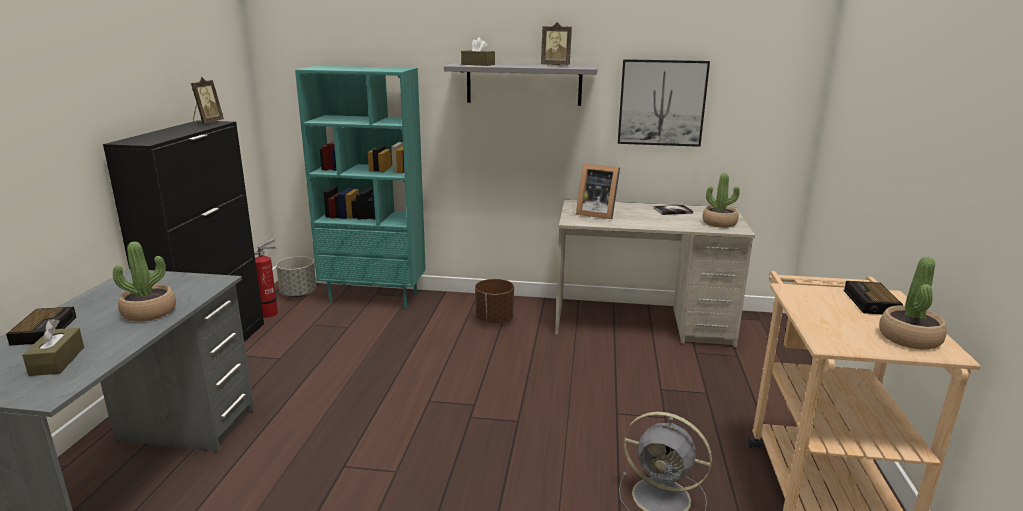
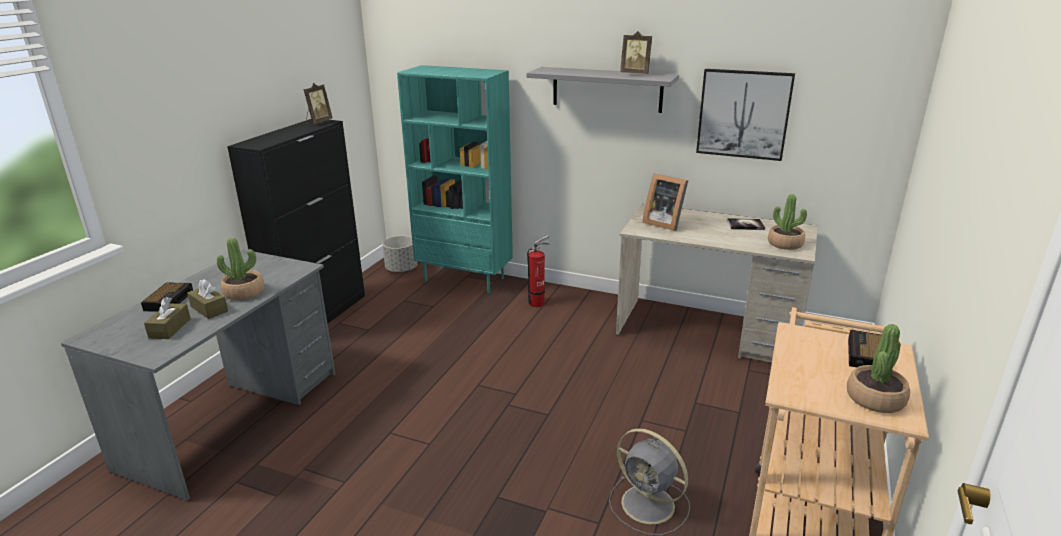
camera: 15 degrees right, 5 degrees up
(271, 313) = (373, 285): fire extinguisher -> fire extinguisher (538, 302)
(478, 64) = (561, 70): brown tissue box -> brown tissue box (209, 309)
(494, 320) = (564, 313): brown planter -> none

